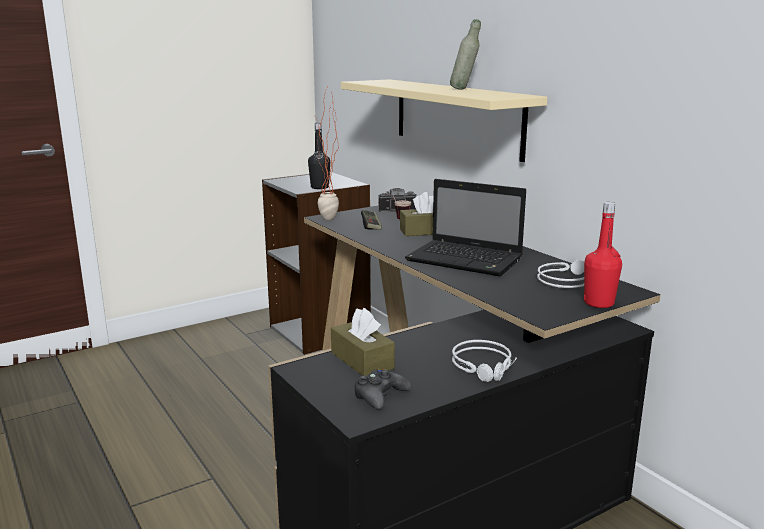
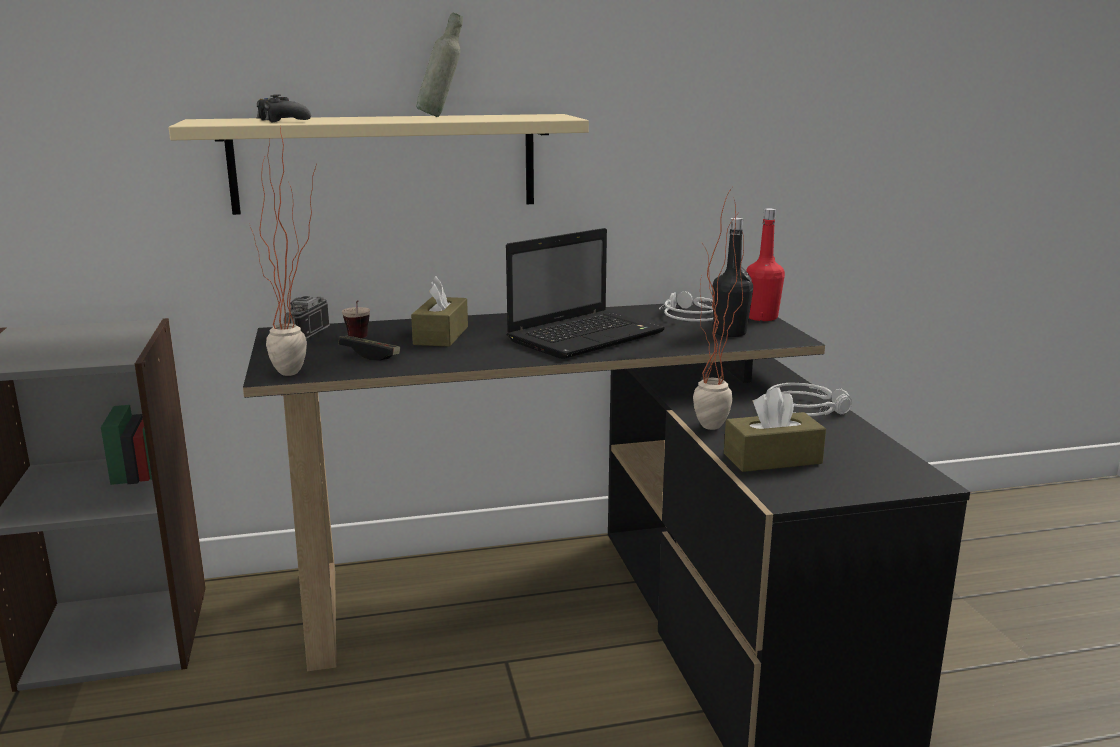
camera: 70 degrees left, 0 degrees up
(319, 187) = (122, 345): black bottle -> black bottle (730, 333)
(380, 396) = (870, 463): black game controller -> black game controller (282, 120)
(398, 337) = (710, 431): none -> potted plant

